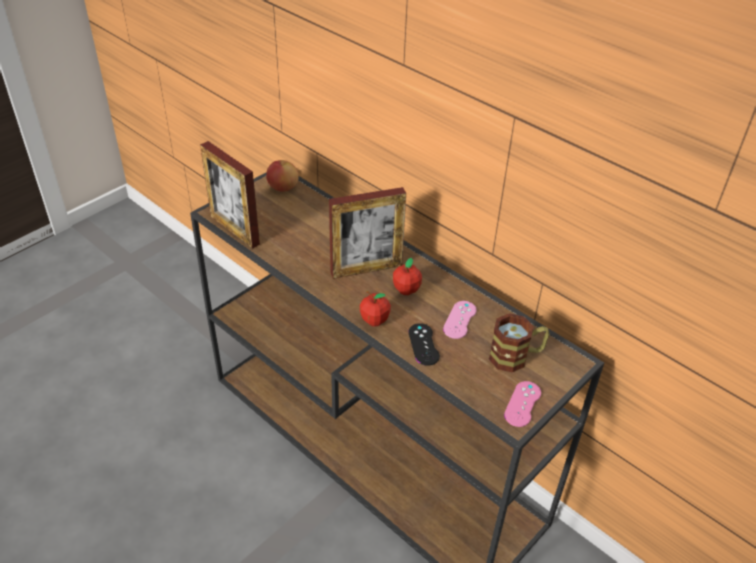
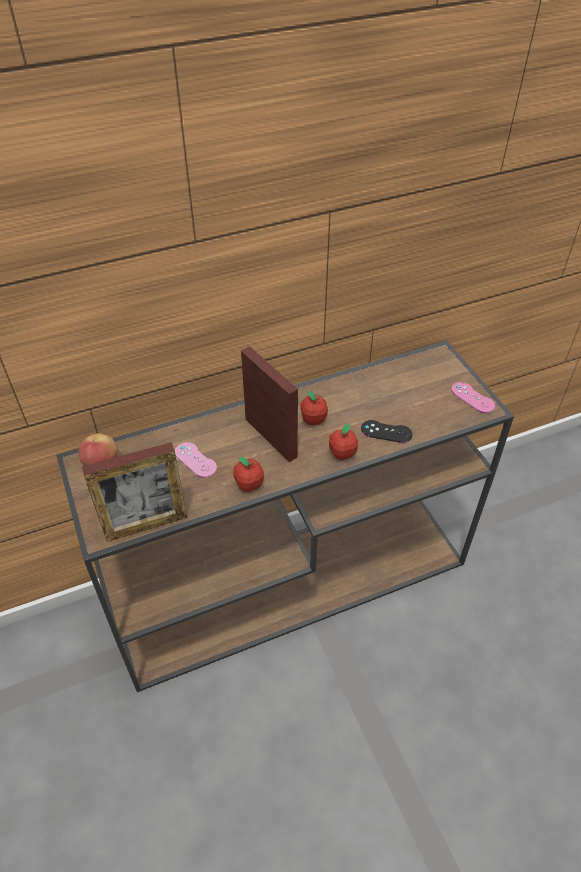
camera: 65 degrees left, 5 degrees up
(304, 272) = (249, 485): none -> apple
(366, 269) = (270, 438): picture frame -> picture frame turned 45 degrees counterclockwise
(460, 320) = (367, 399): pink game controller -> pink game controller (195, 460)
(516, 357) = (422, 383): mug -> none

